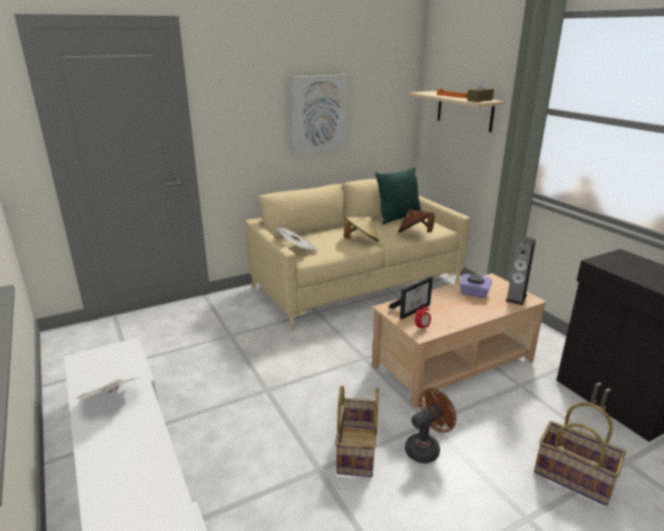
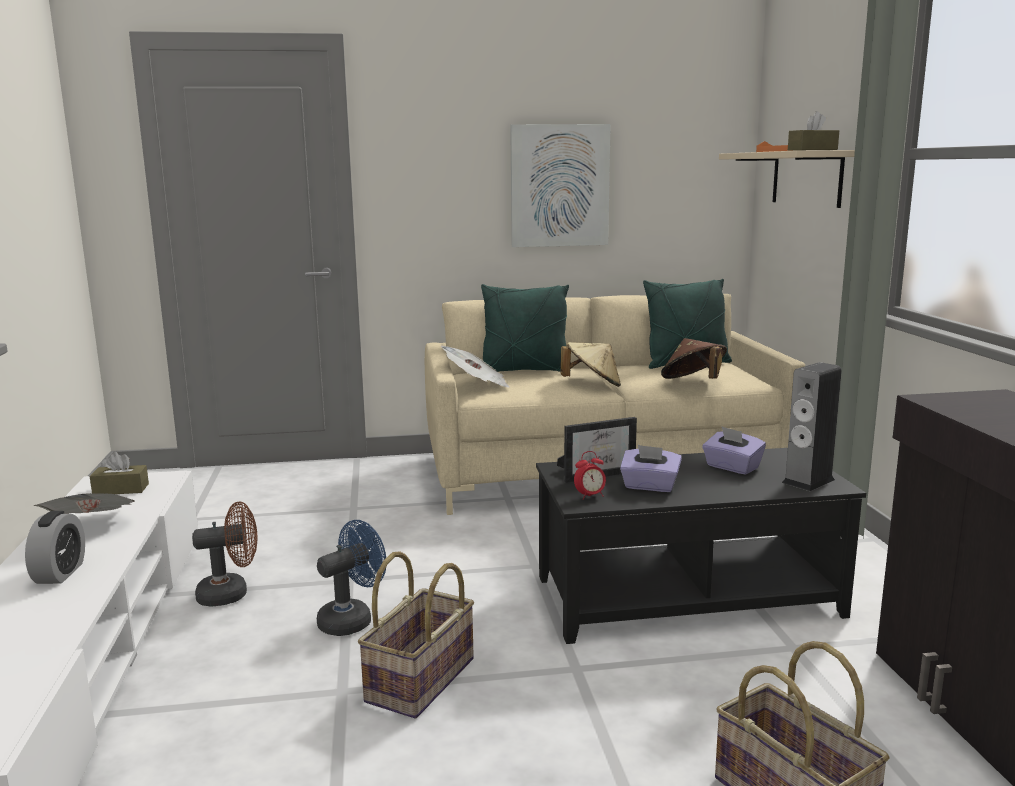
camera: 20 degrees right, 10 degrees down
(103, 363) = (121, 489): none -> brown tissue box
(125, 444) = (60, 573): none -> alarm clock
(289, 418) = (352, 619): none -> blue fan
(315, 234) = (524, 371): none -> green pillow
(426, 448) = (540, 700): brown fan -> brown fan (231, 594)
(445, 315) = (649, 486): none -> purple tissue box
(452, 362) = (686, 595): beige coffee table -> black coffee table

